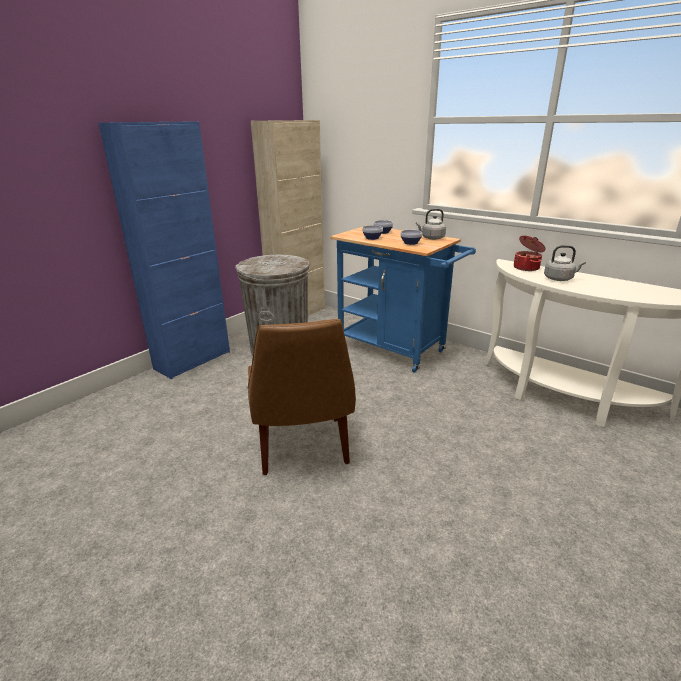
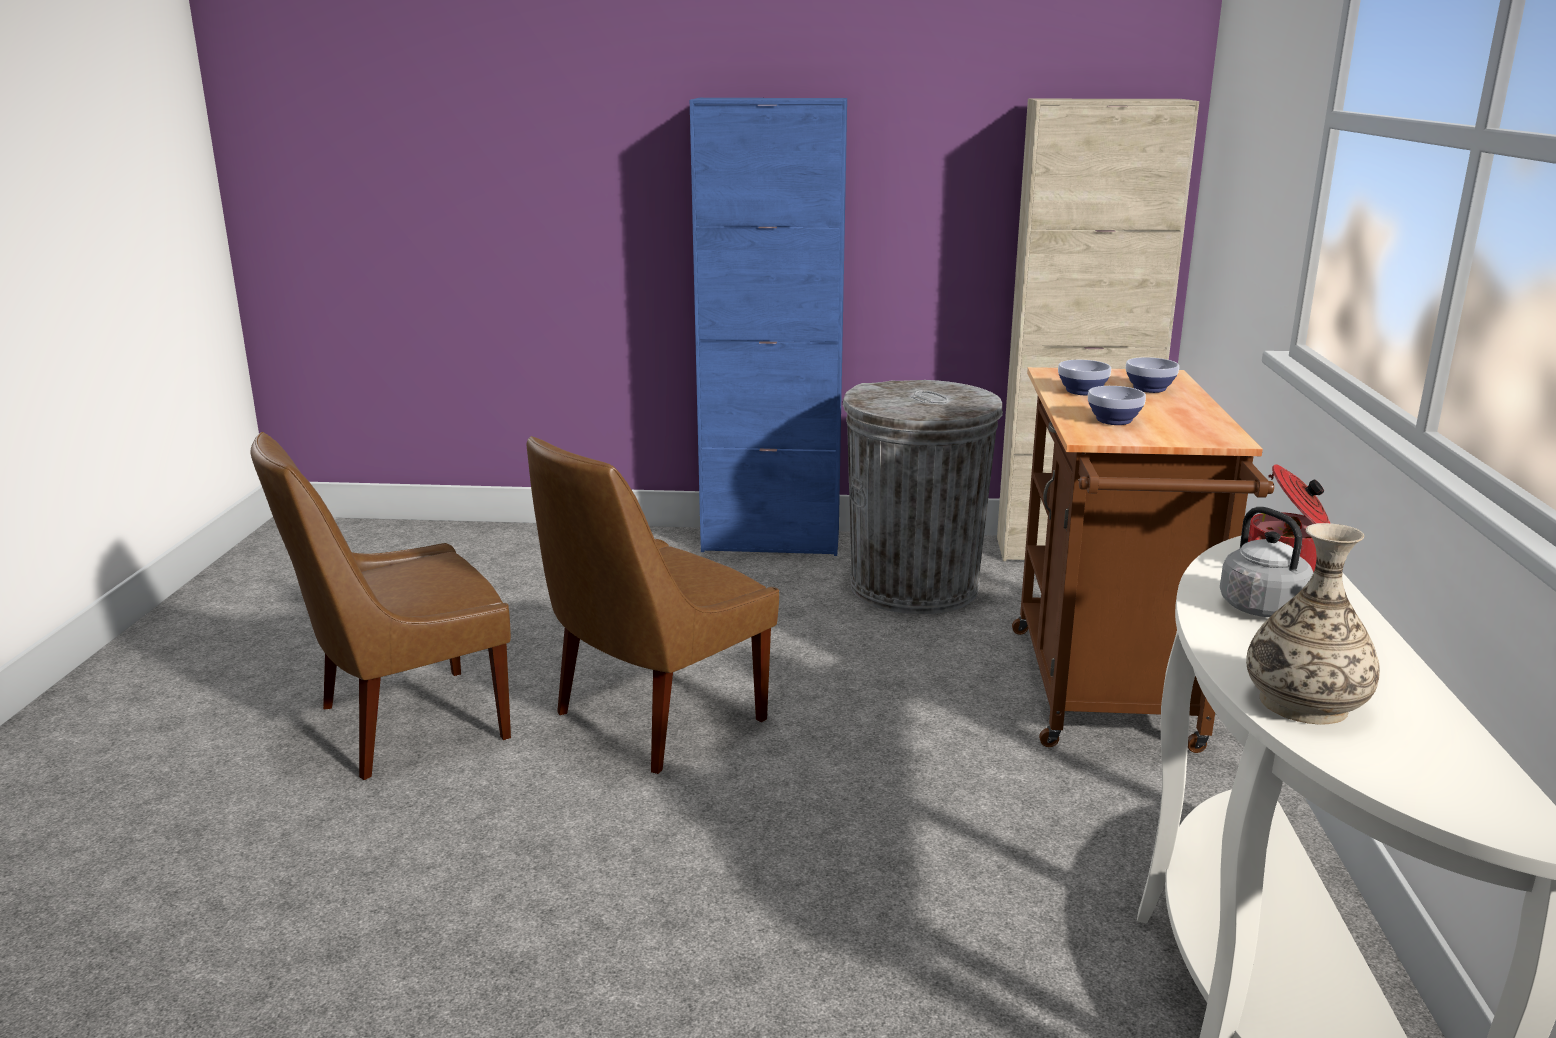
camera: 55 degrees right, 5 degrees down
(207, 537) = (405, 724): none -> brown chair
(396, 350) = (1106, 696): blue cart -> brown cart
(431, 238) = (1198, 427): grey kettle -> none
(628, 294) = (1304, 703): none -> vase

